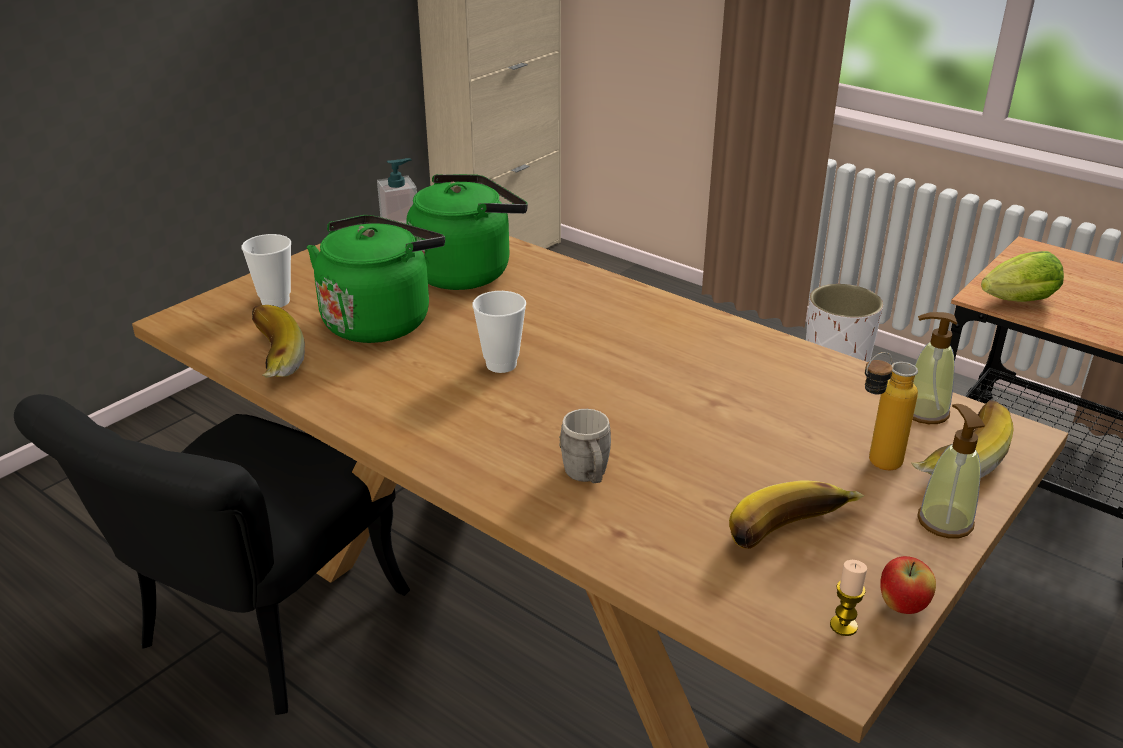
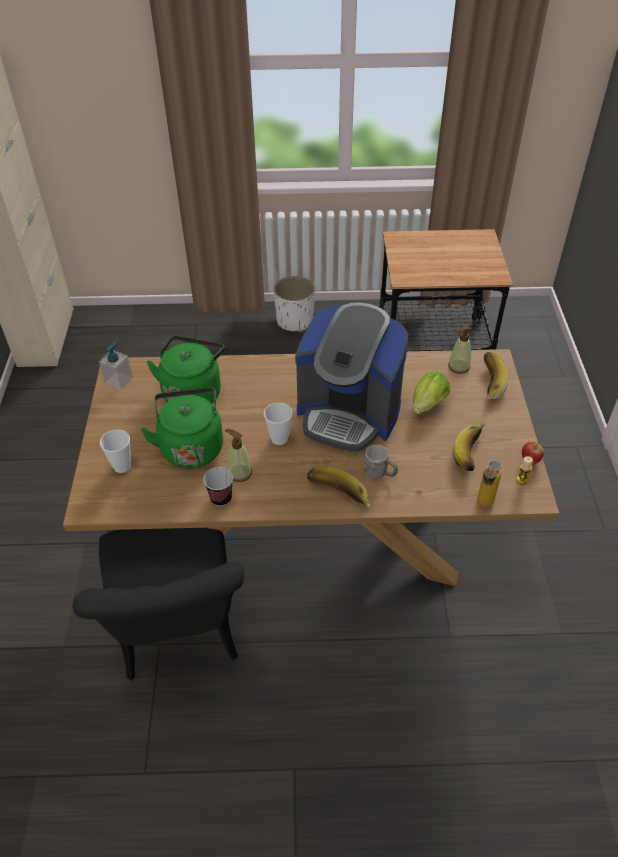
camera: 40 degrees left, 15 degrees up
(268, 359) = (170, 501): banana -> banana (337, 496)
(329, 387) = (221, 498): none -> cup
(645, 384) = (348, 413): none -> coffee machine
(873, 465) = (466, 404): bottle -> bottle (483, 505)
(944, 521) = (510, 416): soap dispenser -> soap dispenser (239, 473)
(1014, 302) = (416, 276): lettuce -> lettuce (426, 406)

